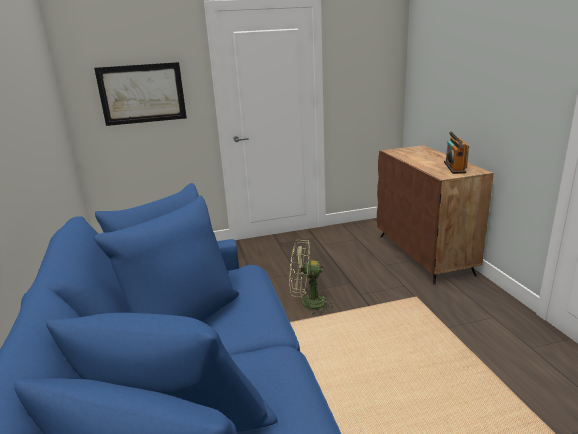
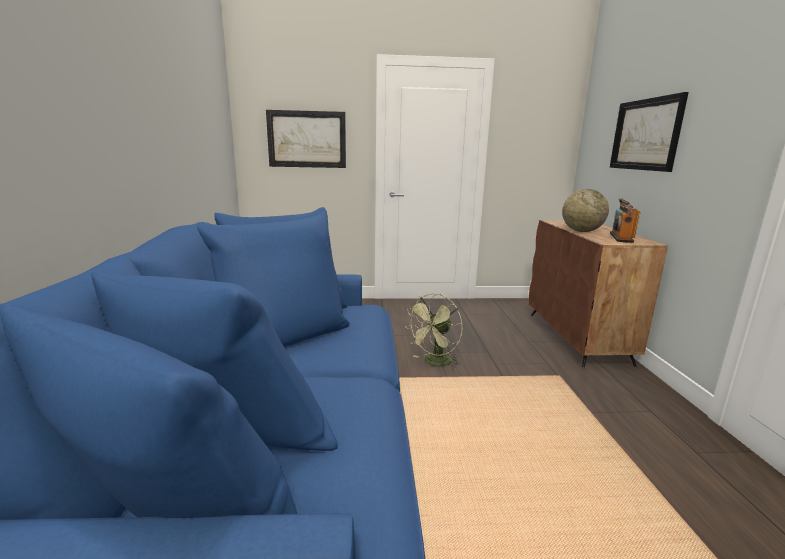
camera: 10 degrees right, 5 degrees down
(307, 303) = (435, 363): green fan -> green fan turned 60 degrees counterclockwise
(420, 163) = (581, 231): none -> globe
(466, 71) = (645, 134): none -> picture

